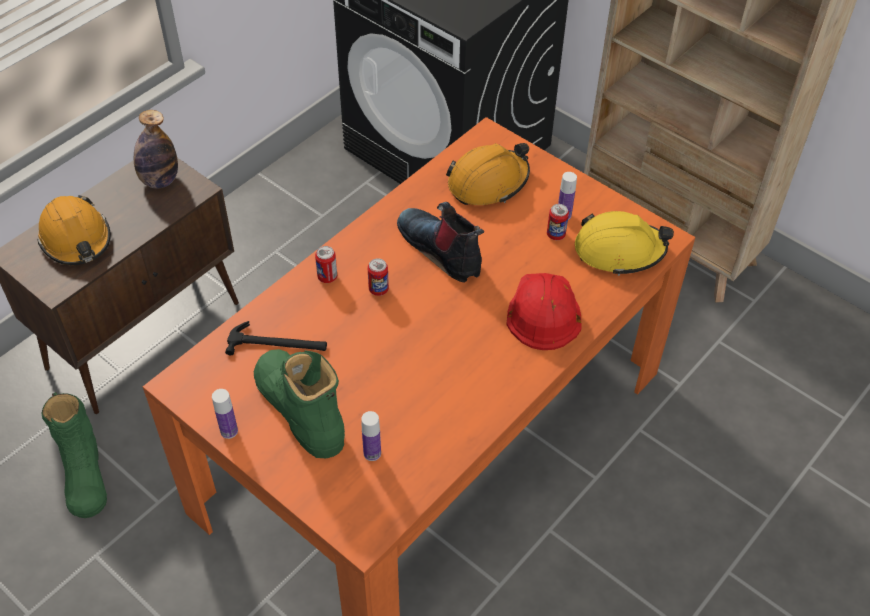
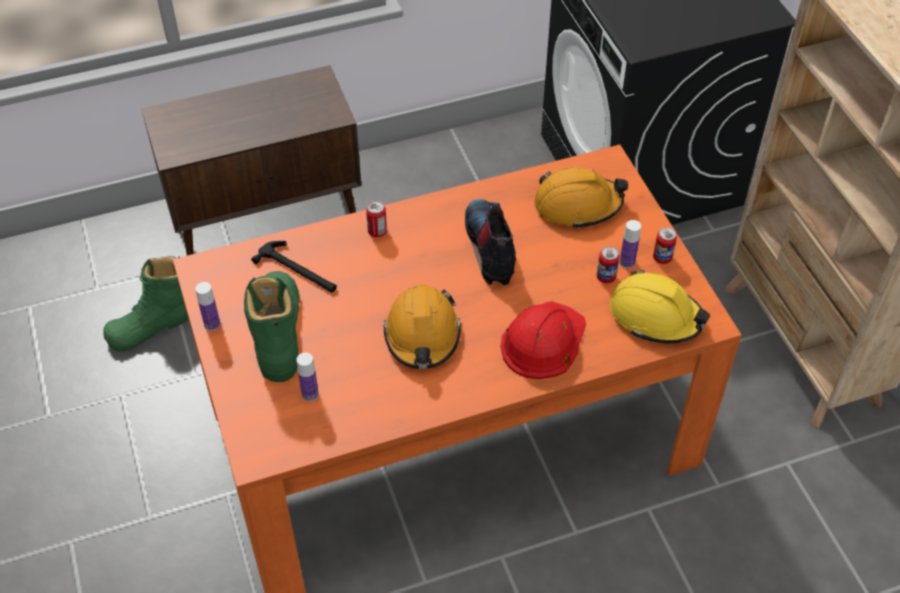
camera: 30 degrees right, 0 degrees up
(76, 239) = (214, 121): orange hard hat -> orange hard hat (422, 335)
(84, 473) = (153, 324): green boot -> green boot turned 45 degrees clockwise
(160, 181) = (310, 97): bottle -> none
(378, 289) = (412, 260): can -> can (662, 258)

